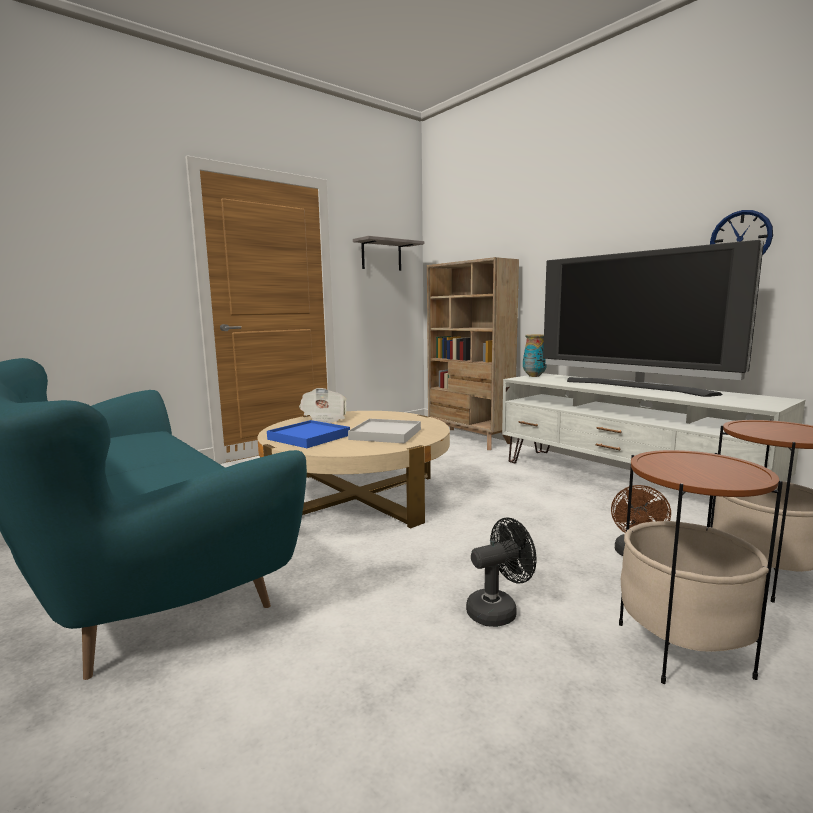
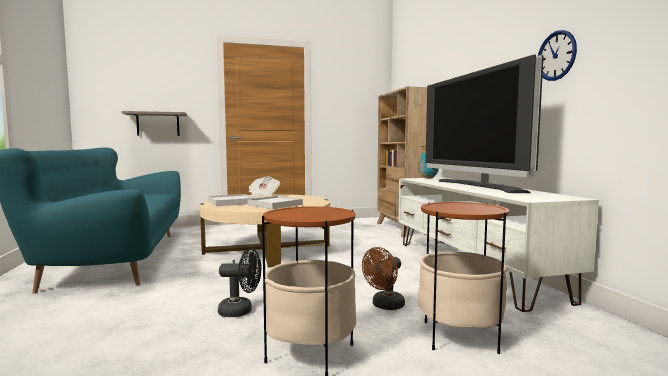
camera: 25 degrees right, 5 degrees down
(309, 437) = (231, 202): blue tray -> white tray
(381, 255) = (353, 90): grey shelf -> grey shelf (158, 124)

